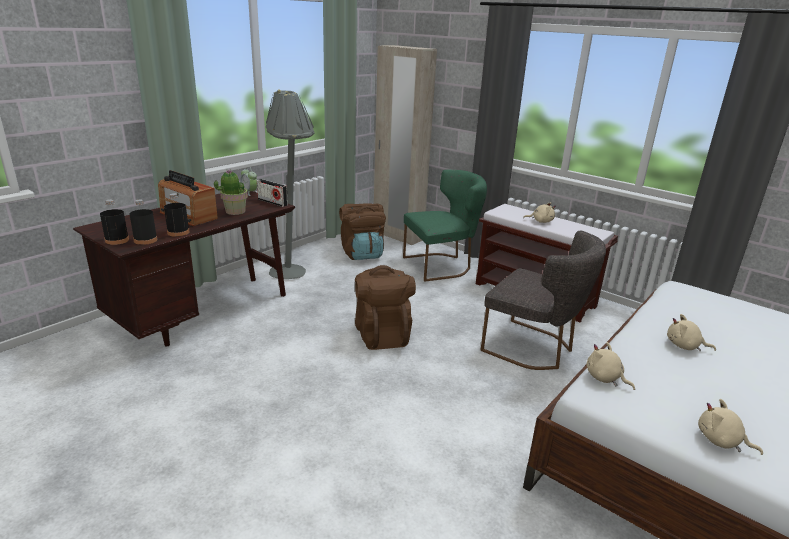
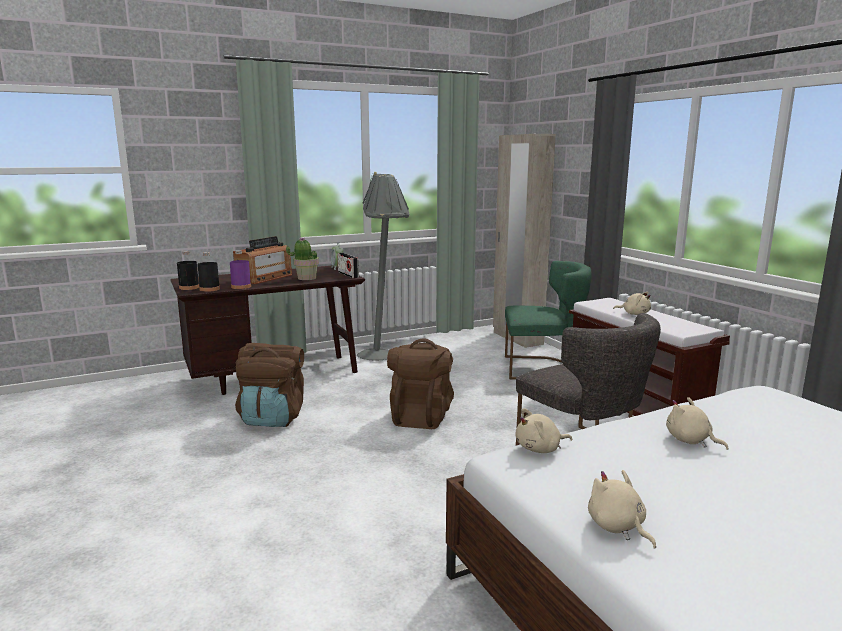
camera: 25 degrees right, 10 degrees down
(178, 232) = (241, 287): black bottle -> purple bottle
(188, 215) = (264, 278): radio -> radio turned 120 degrees counterclockwise
(362, 254) = (463, 349): brown backpack -> brown backpack (273, 418)
(605, 378) = (540, 449): beige plush toy -> beige plush toy turned 90 degrees counterclockwise

